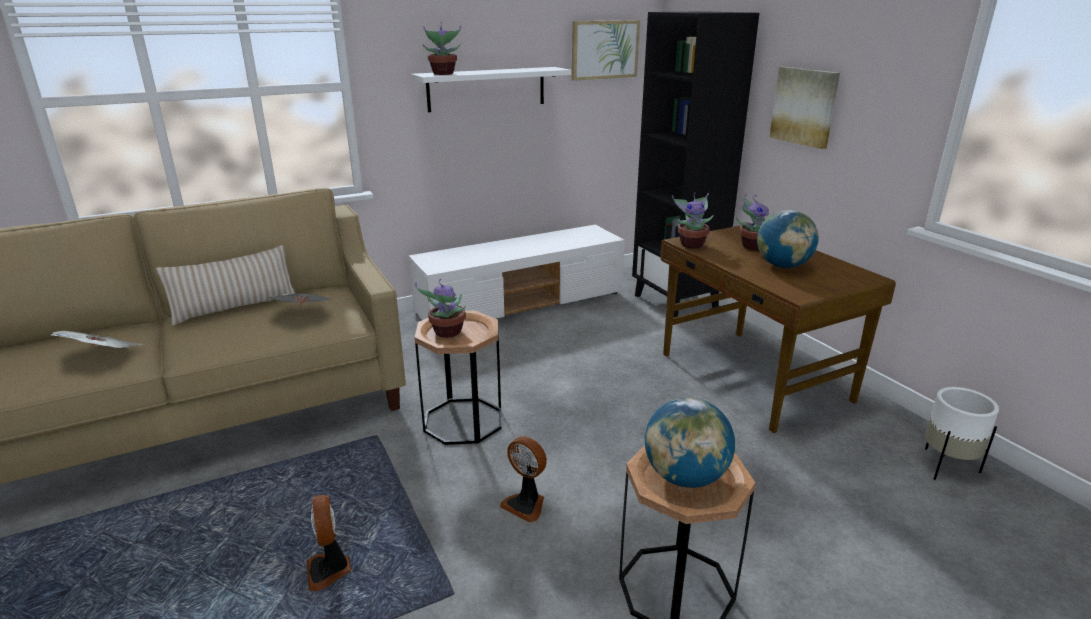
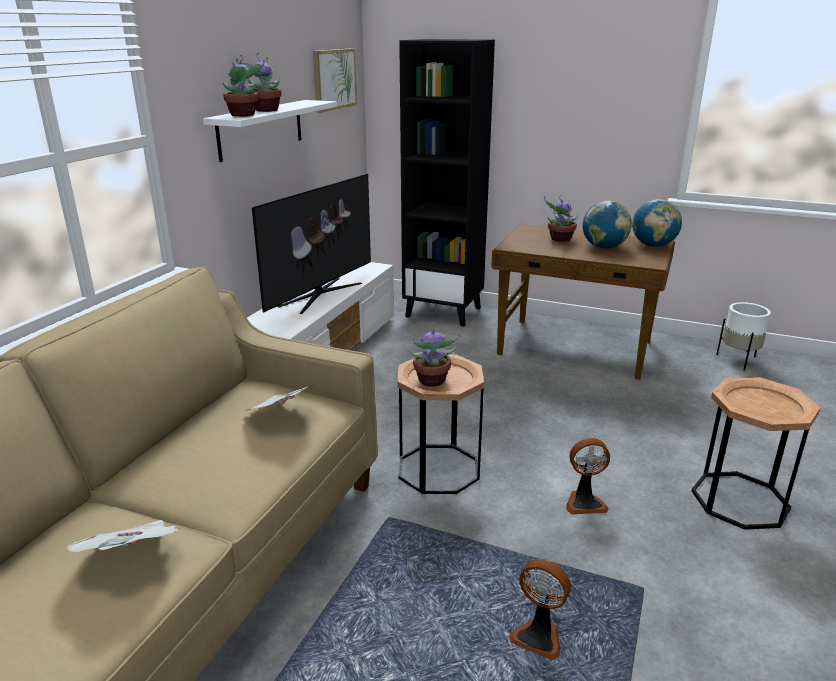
camera: 40 degrees left, 0 degrees up
(235, 308) = (185, 441): beige pillow -> none
(521, 247) = (320, 295): none -> television
(685, 477) = (761, 404): globe -> globe (653, 245)
(691, 244) = (520, 248): potted plant -> potted plant (266, 110)
(804, 106) = (552, 117): picture -> none

